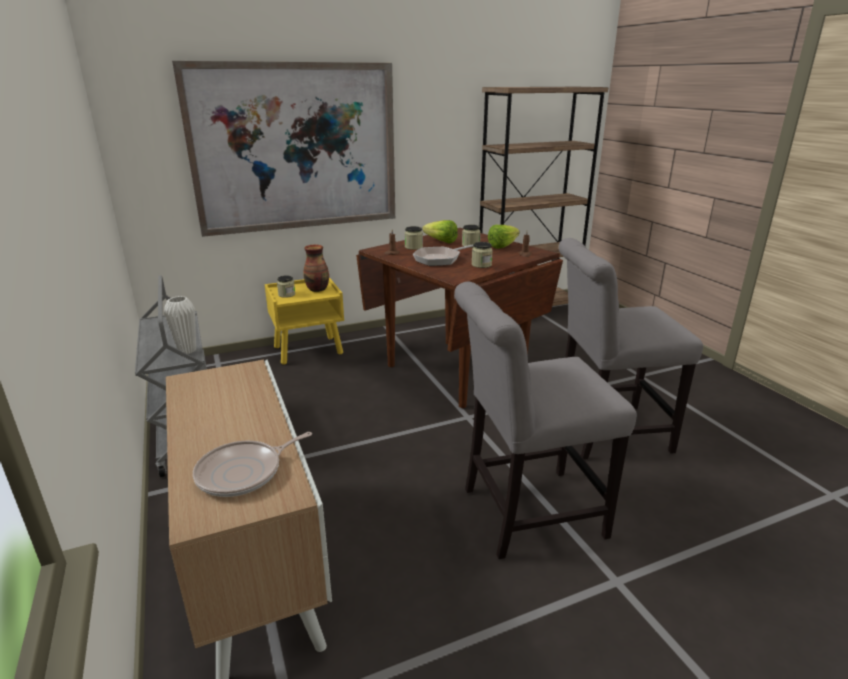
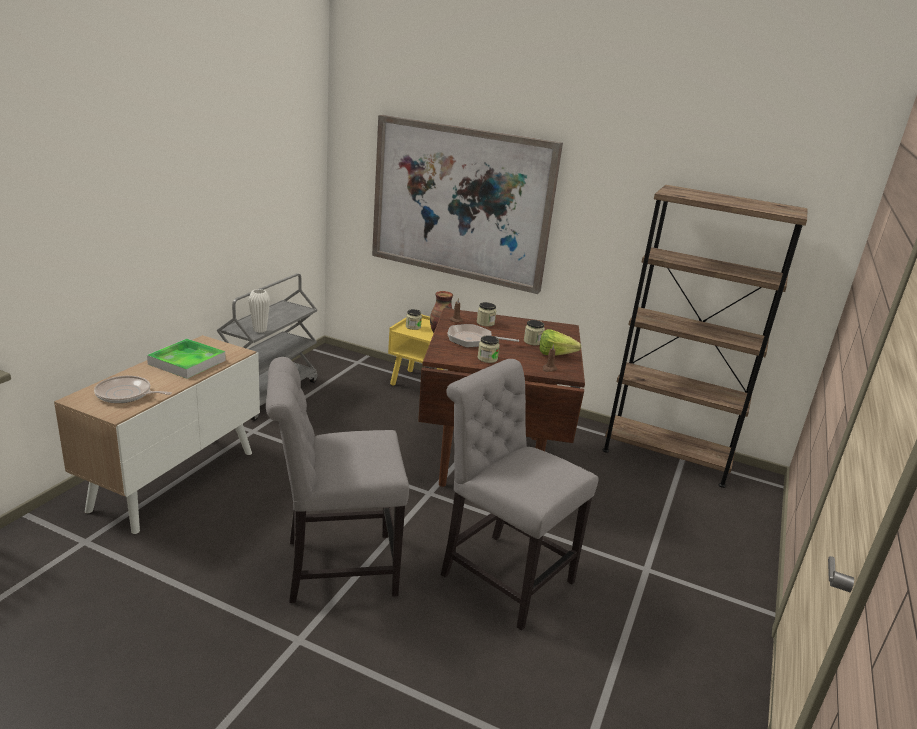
camera: 45 degrees right, 0 degrees up
(222, 405) = (187, 362): none -> tray
(439, 241) = (519, 327): lettuce -> none
(525, 513) = (334, 567): grey chair -> grey chair turned 45 degrees counterclockwise

